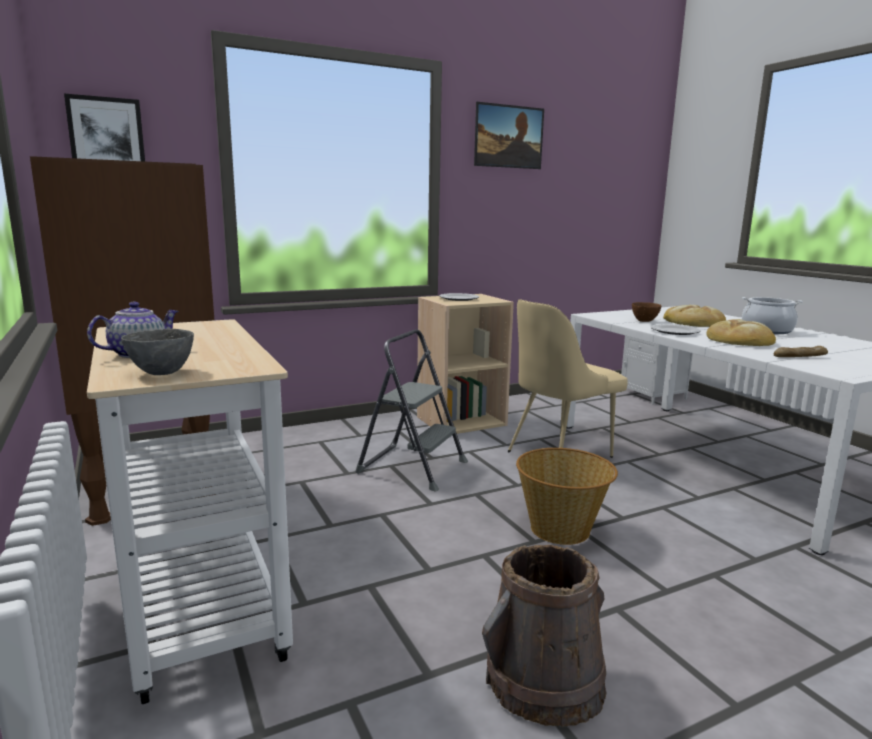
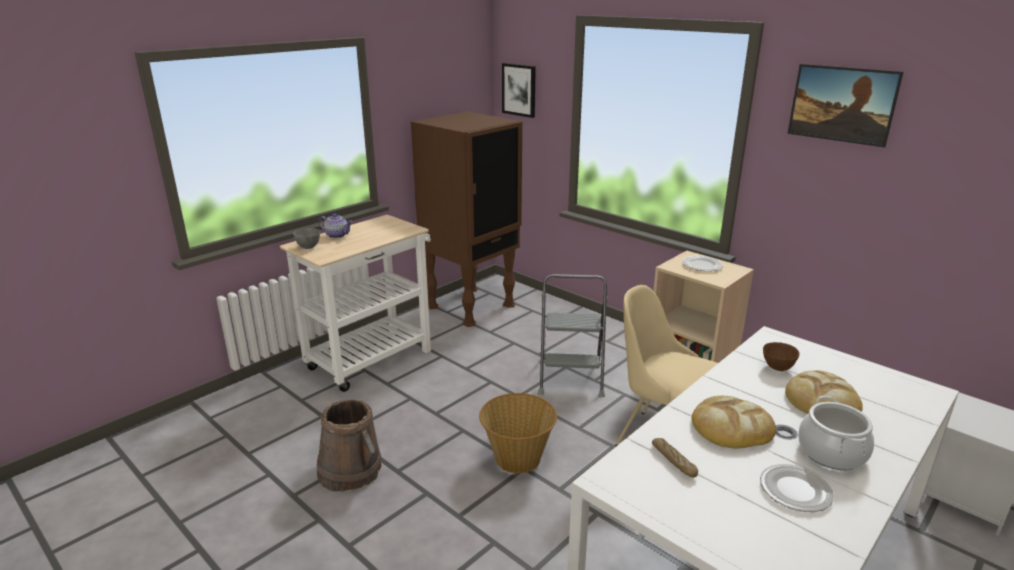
camera: 70 degrees right, 10 degrees up
(675, 331) = (735, 387): plate -> plate (796, 490)

